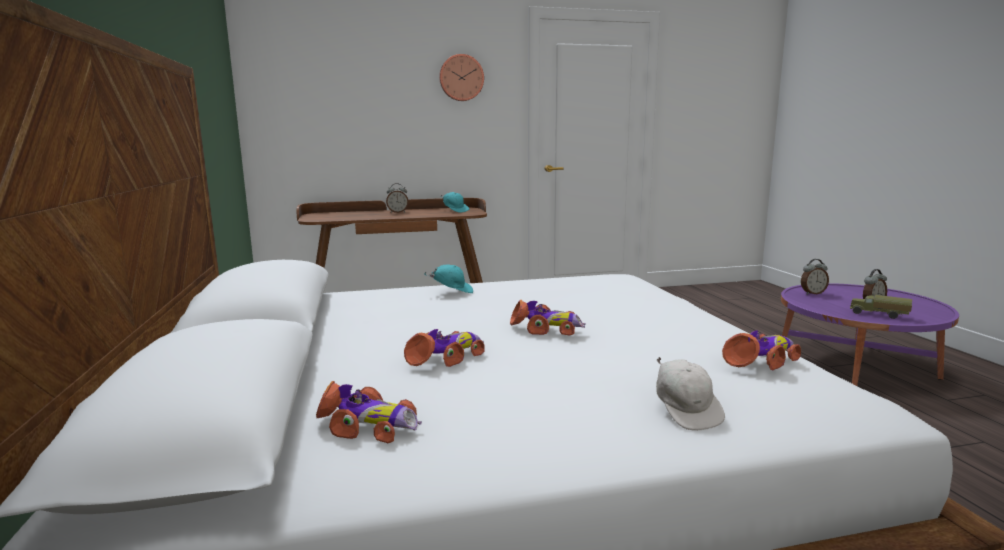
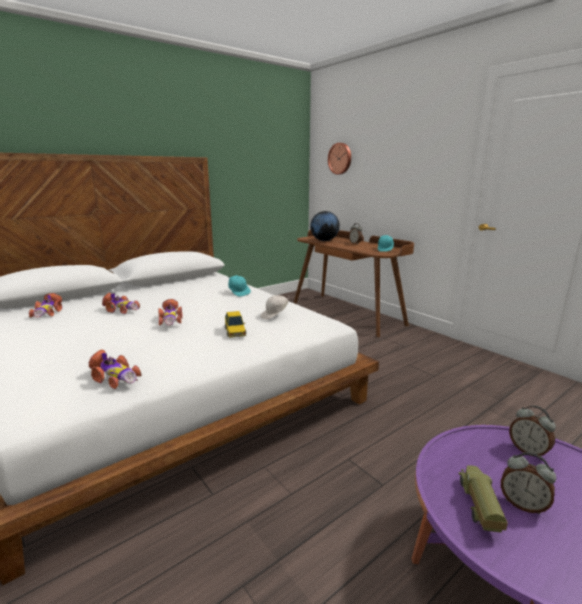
camera: 65 degrees right, 5 degrees up
(350, 216) = (324, 240): none -> globe
(461, 78) = (422, 143): wall clock -> wall clock (340, 158)
(620, 306) = (235, 332): none -> toy car
(686, 411) = (42, 362): white cap -> white cap (275, 315)

